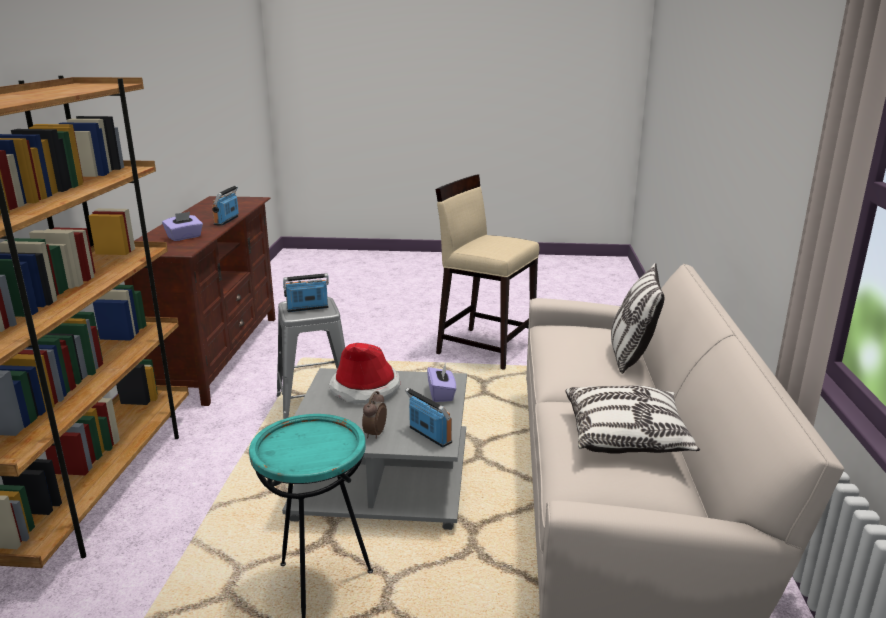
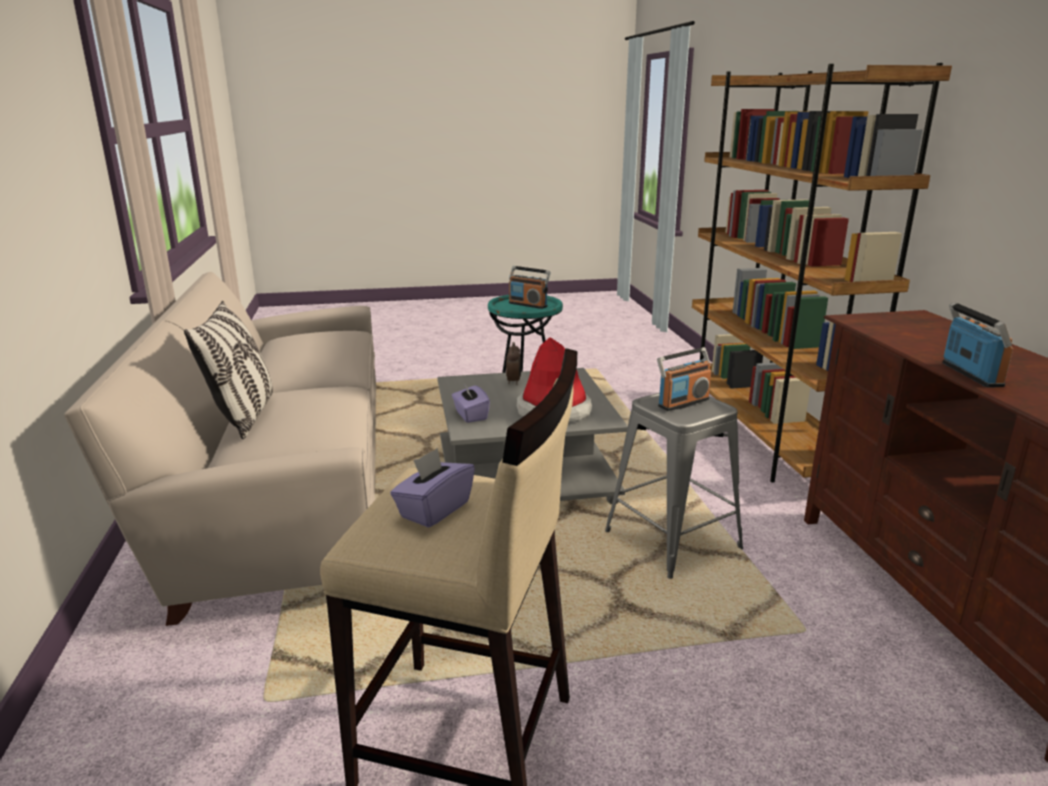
camera: 165 degrees right, 0 degrees up
(184, 237) = (920, 336): purple tissue box -> purple tissue box (434, 509)
(429, 435) = (466, 385): radio -> radio (528, 305)
(626, 437) = (299, 349): pillow -> none

